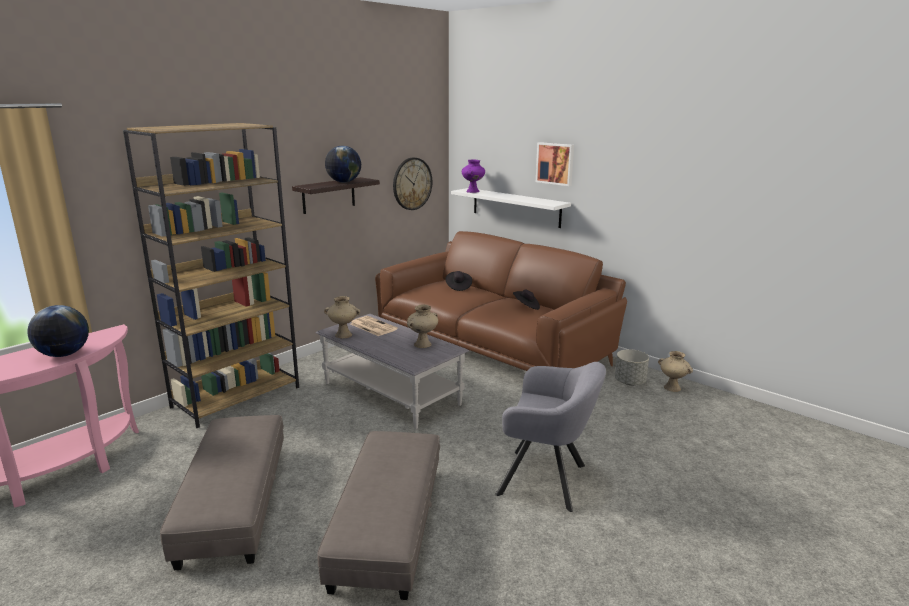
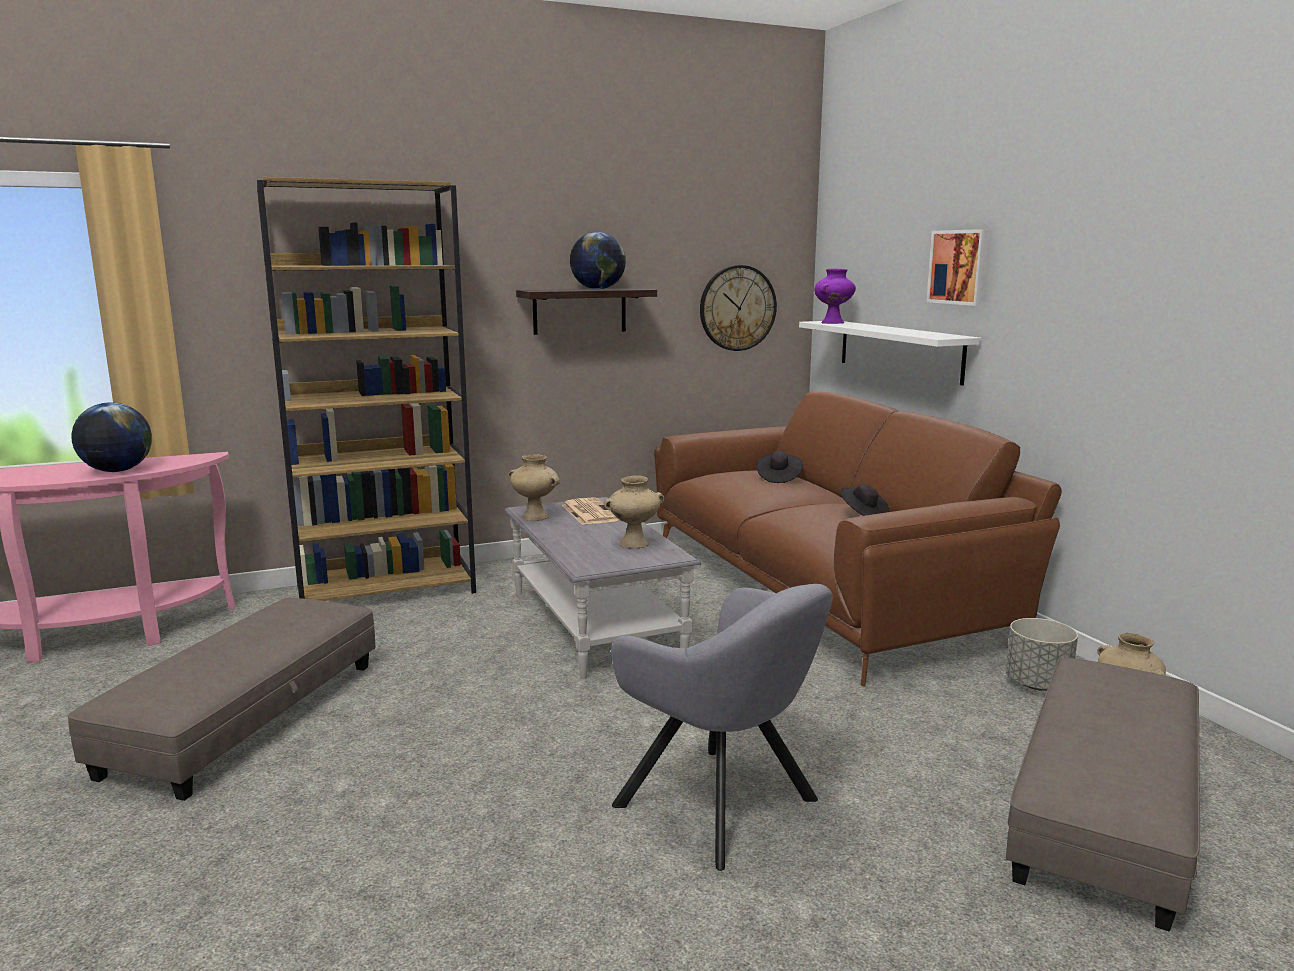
camera: 25 degrees right, 5 degrees down
(388, 525) = (405, 802): grey ottoman -> grey ottoman (1104, 809)

